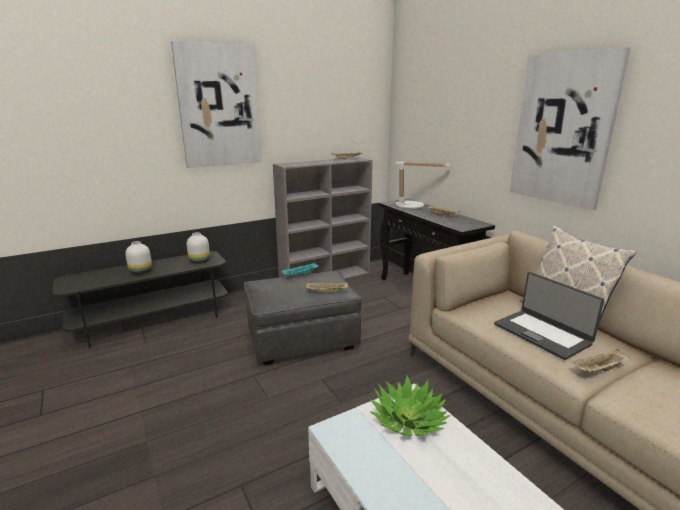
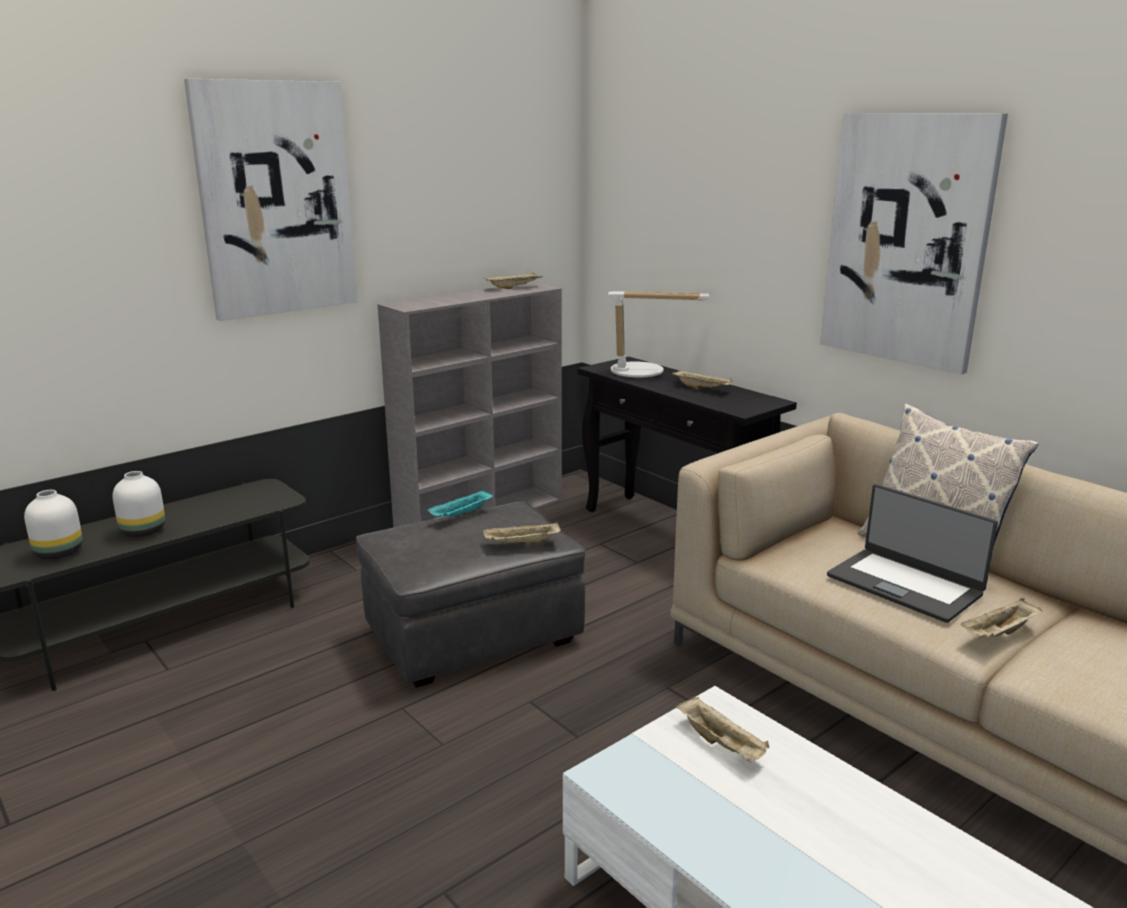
camera: 10 degrees left, 0 degrees up
(199, 261) = (254, 502): white vase -> white vase (59, 553)
(408, 420) = (722, 744): potted plant -> beige tray

